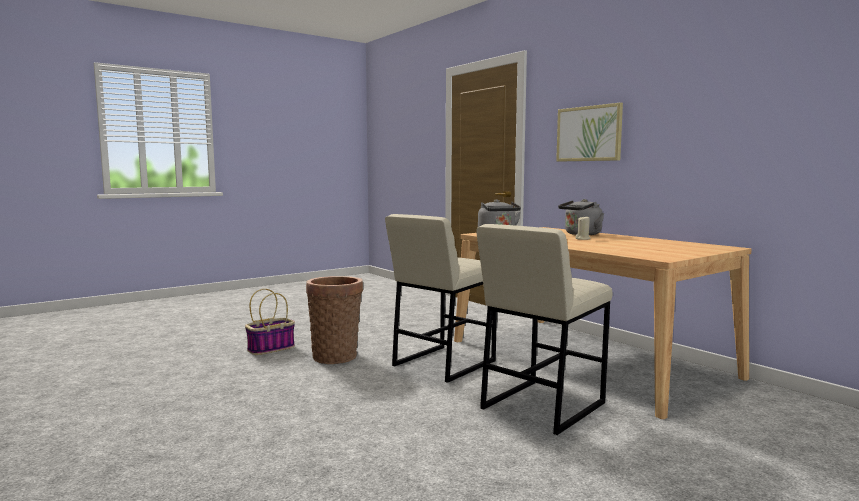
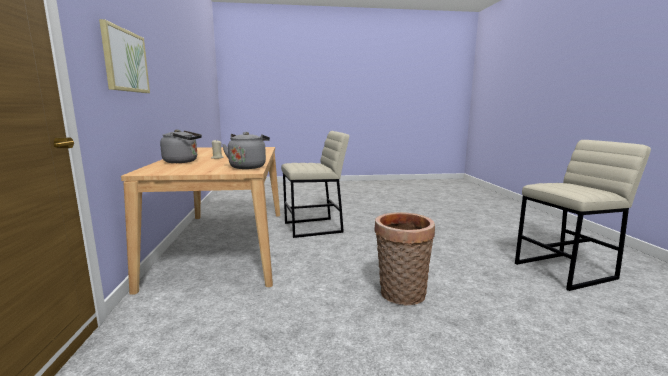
camera: 150 degrees left, 5 degrees up
(271, 348) = (474, 331): basket -> none
(442, 364) = (322, 262): beige chair -> beige chair (566, 270)

